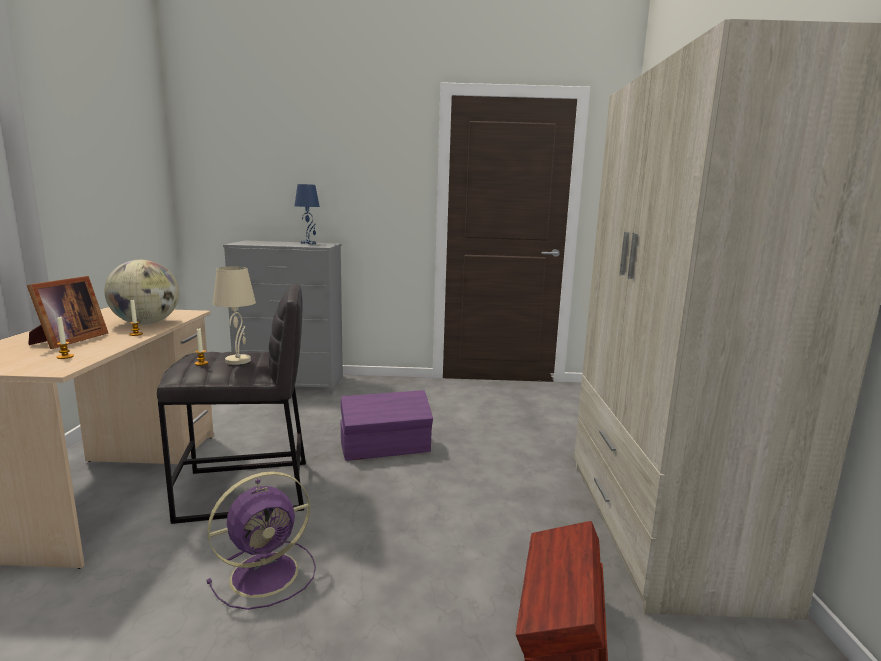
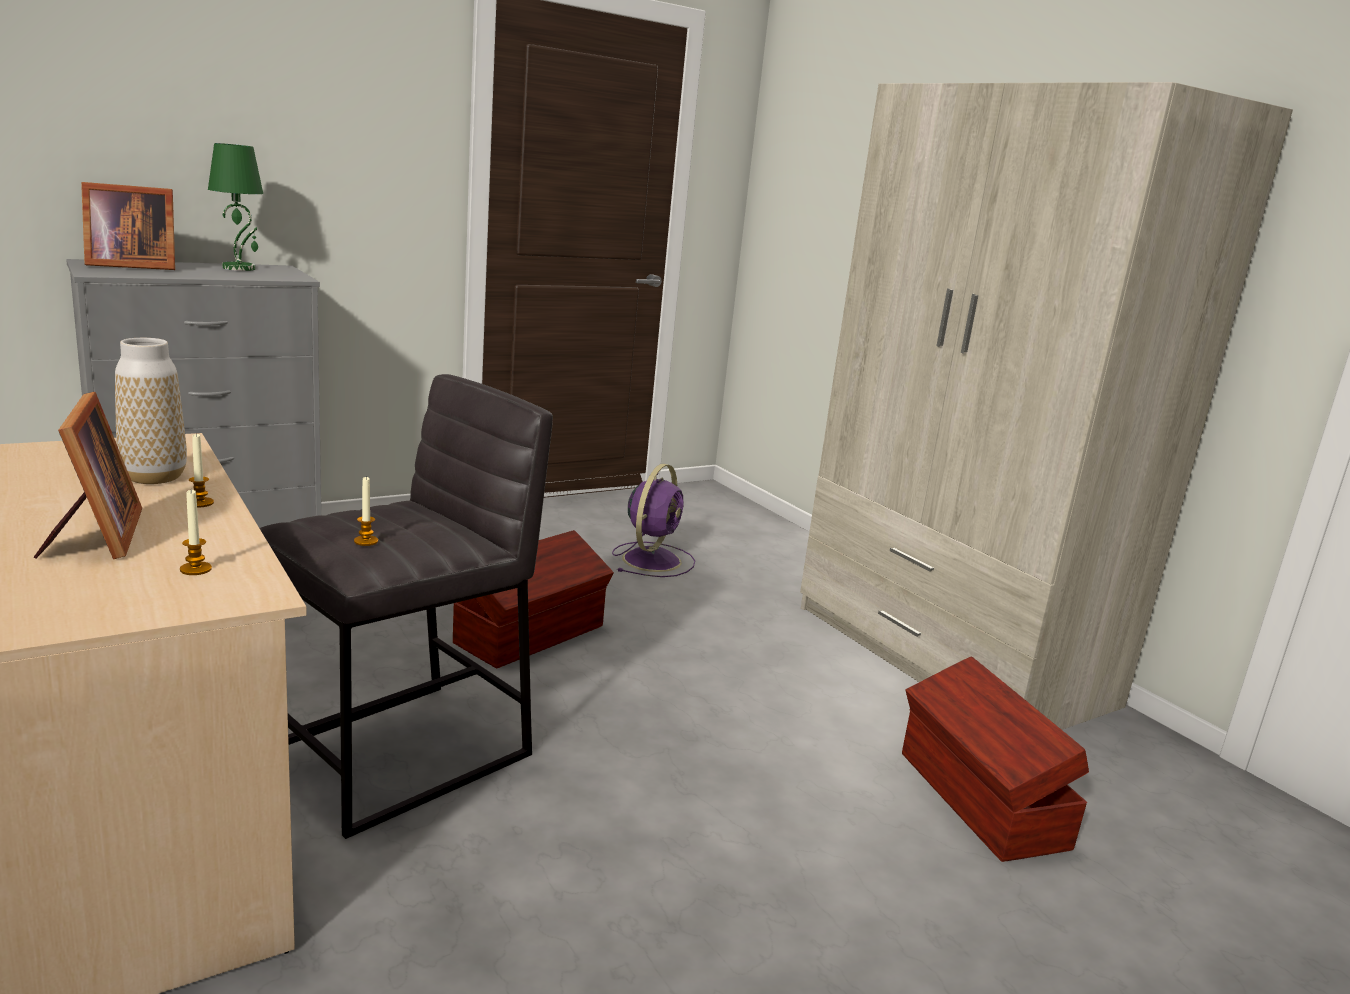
camera: 35 degrees left, 5 degrees up
(146, 323) = (154, 477): globe -> vase
(238, 360) = (413, 526): beige table lamp -> none
(261, 242) = (129, 265): none -> picture frame
(267, 573) = (595, 848): purple fan -> purple fan (653, 559)
(308, 243) = (240, 268): blue table lamp -> green table lamp
(386, 448) = (532, 635): purple storage box -> brown storage box

